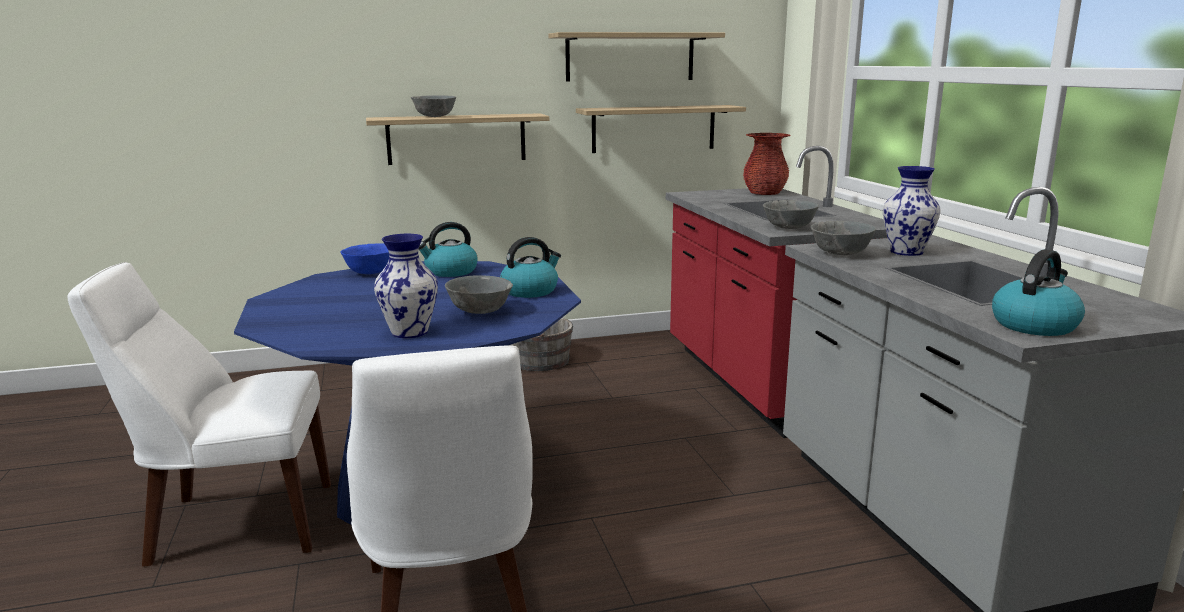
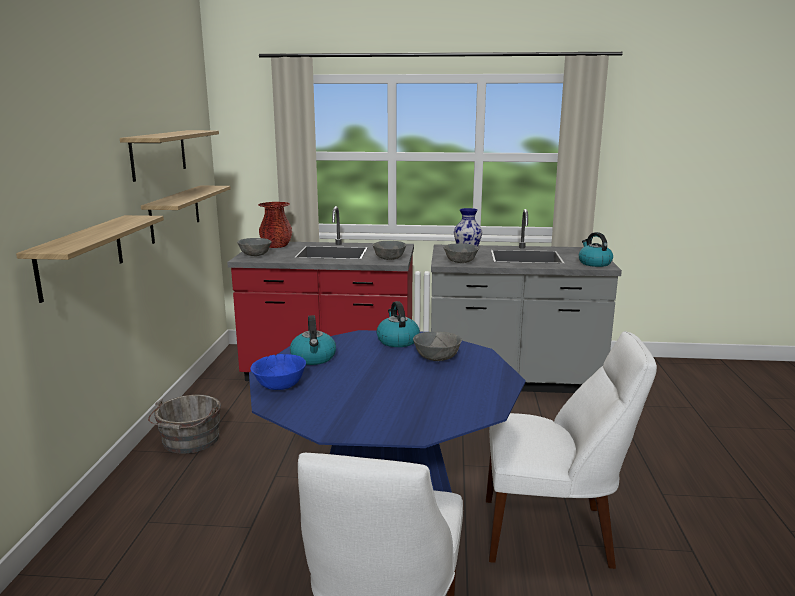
camera: 70 degrees left, 0 degrees up
(410, 332) = (471, 381): vase -> none
(435, 117) = (89, 236): grey bowl -> grey bowl (255, 255)

